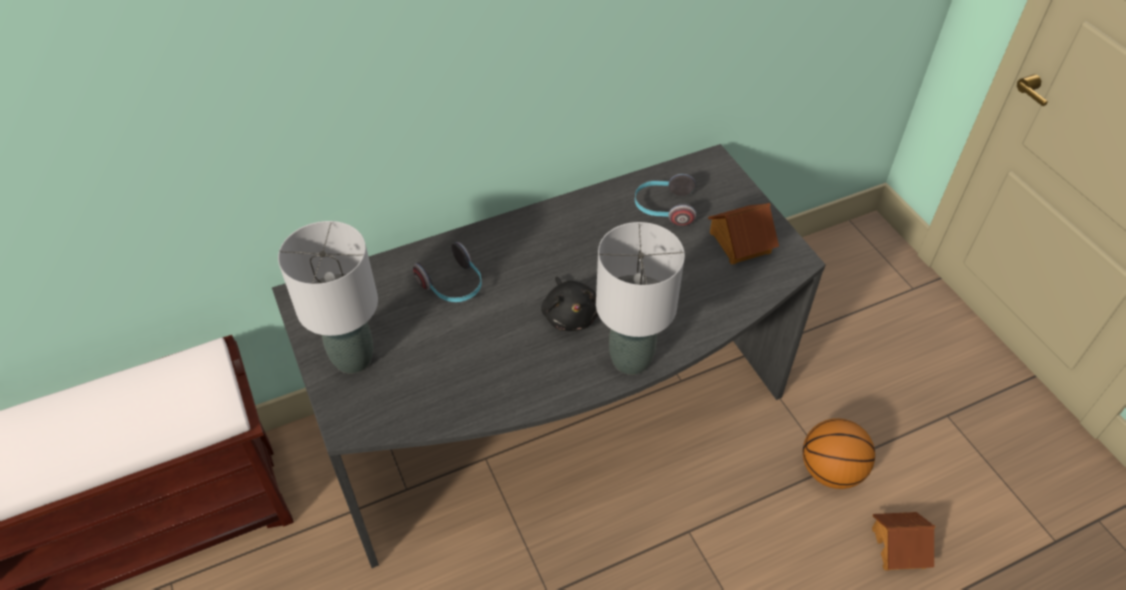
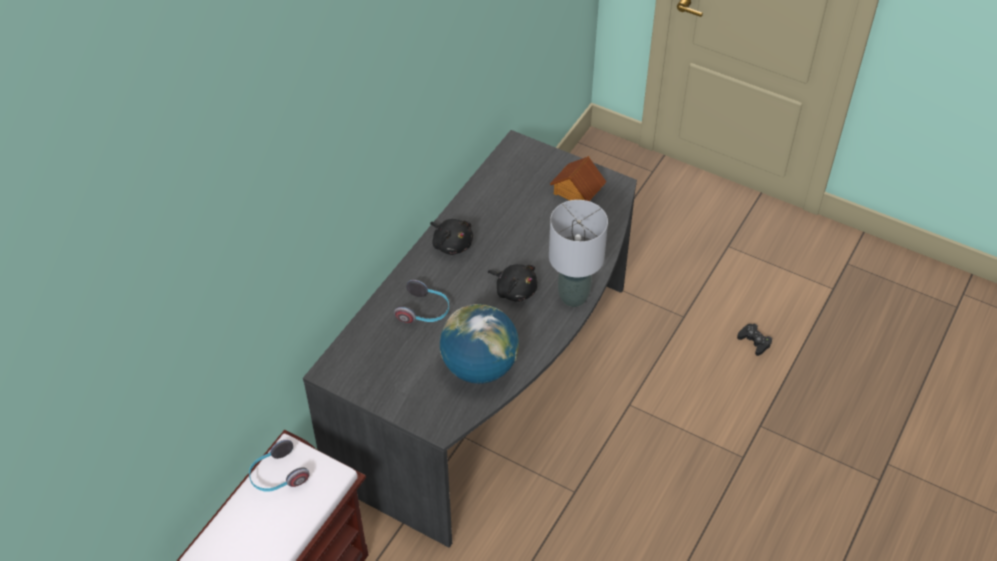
camera: 35 degrees left, 0 degrees up
(352, 359) = (405, 390): grey table lamp -> none
(452, 381) = (479, 367): none -> globe
(548, 230) = (451, 244): none -> black plush toy
(664, 208) = (512, 192): headphones -> headphones (277, 476)
(831, 471) = (685, 319): basketball -> none
(899, 547) = (754, 341): toy house -> black game controller

